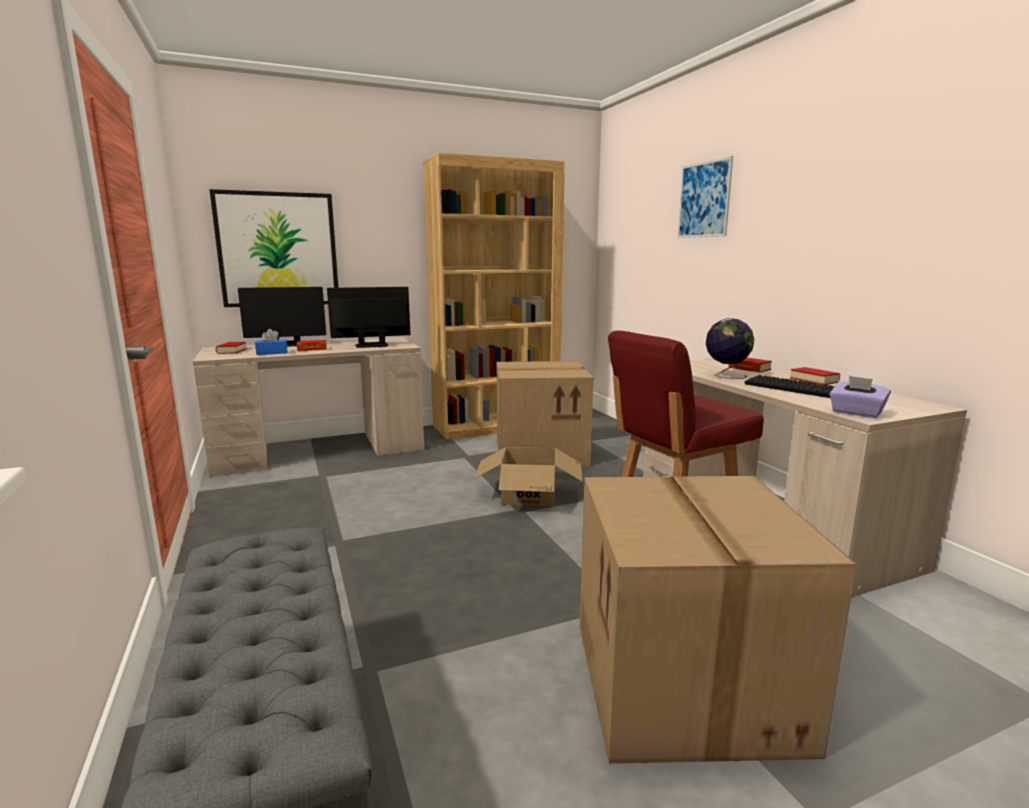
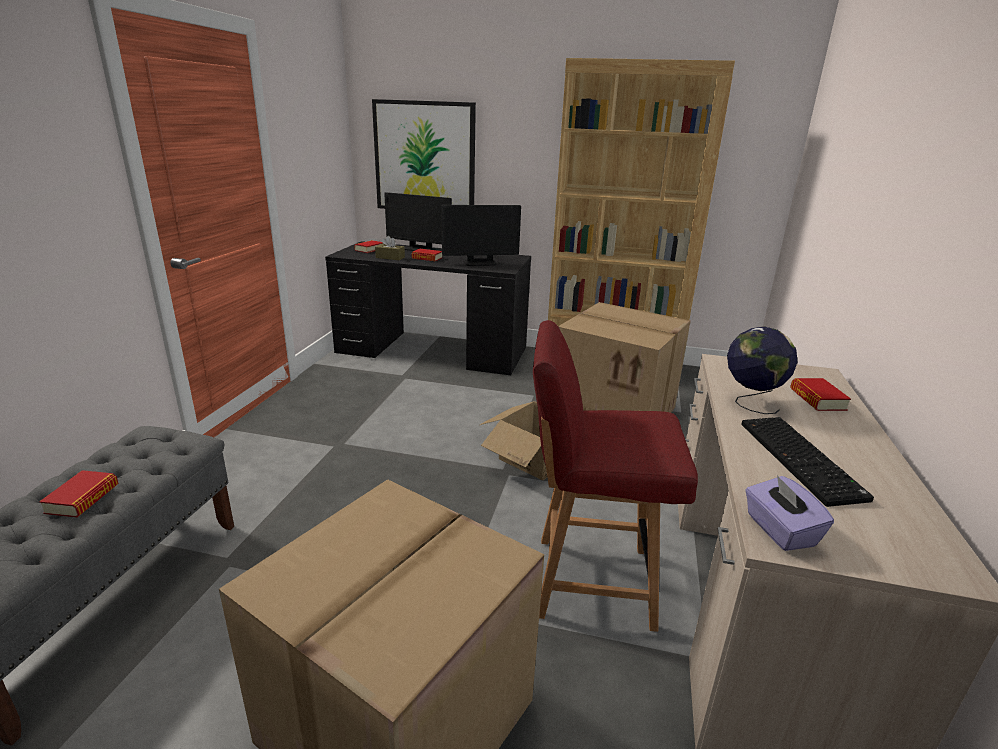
camera: 35 degrees right, 10 degrees up
(272, 353) = (390, 257): blue tissue box -> brown tissue box
(321, 450) = (432, 350): beige desk -> black desk
(372, 345) = (480, 263): monitor -> monitor turned 150 degrees clockwise
(704, 199) = (882, 131): picture -> none
(814, 380) = (867, 450): book -> book (82, 499)

